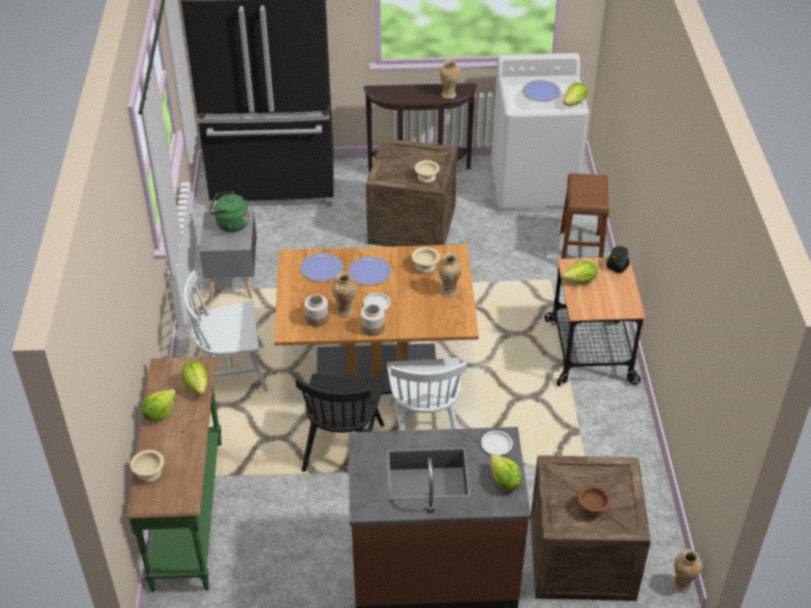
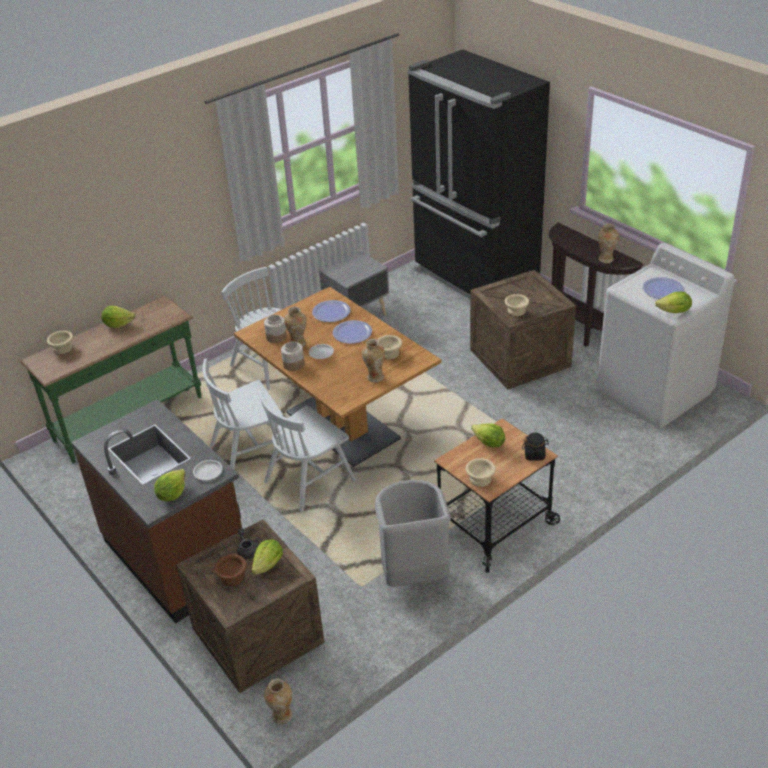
camera: 55 degrees right, 5 degrees down
(197, 386) = (156, 324): lettuce -> lettuce (268, 565)
(230, 224) = (360, 267): green kettle -> none
(343, 447) = (251, 451): black chair -> white chair
(566, 483) = (247, 549): none -> grey teapot
(580, 250) = (613, 458): brown stool -> none
(601, 426) = (414, 575): none -> grey trash can
(617, 308) = (481, 479): none -> beige bowl

